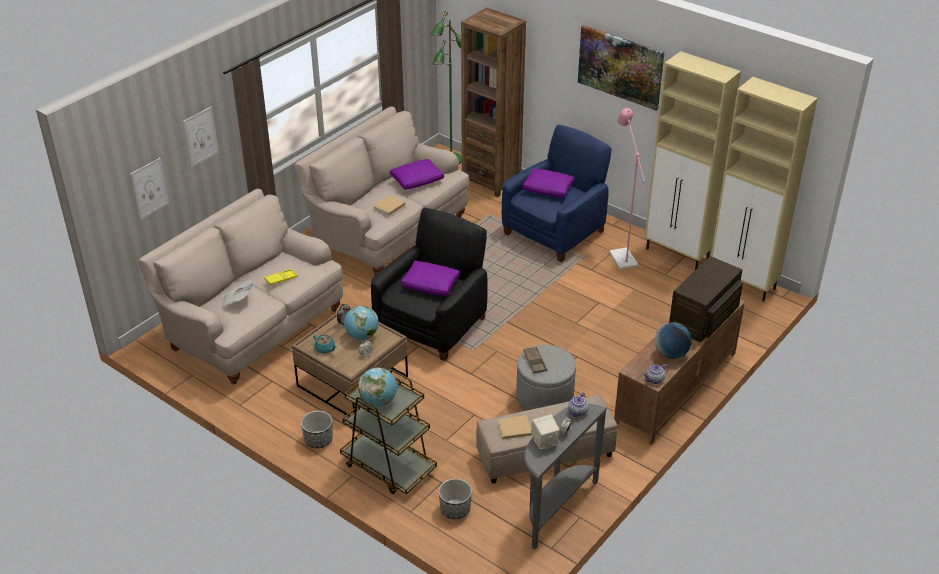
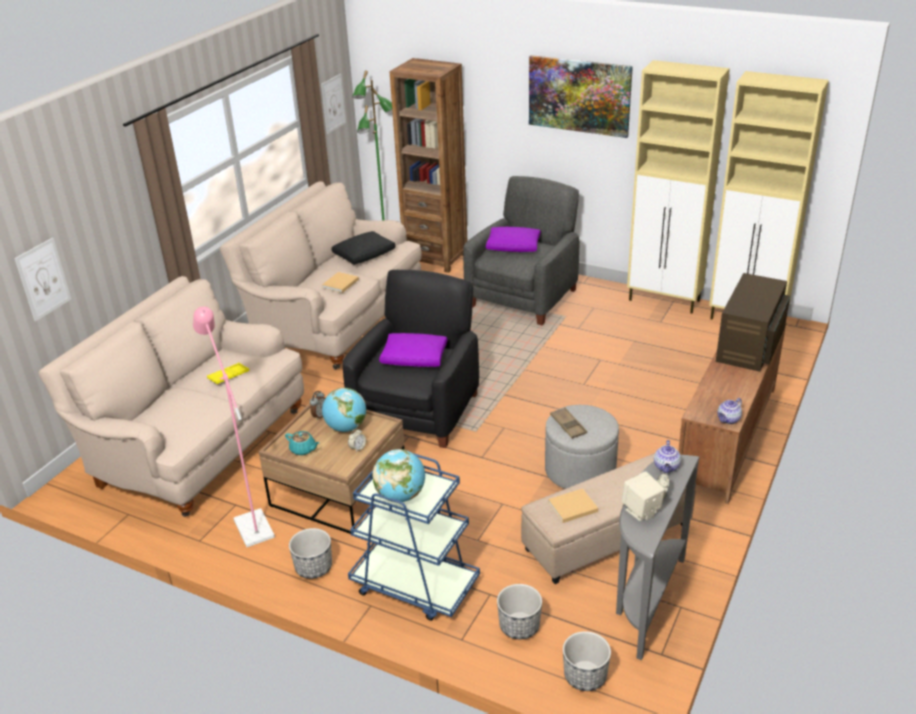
camera: 10 degrees left, 5 degrees down
(200, 137) = (102, 211): picture -> picture (333, 103)
(237, 300) = (177, 407): newspaper -> none
(388, 466) = (414, 585): brown cart -> blue cart
(417, 180) = (364, 255): purple pillow -> black pillow
(489, 553) = (584, 676): none -> planter
(555, 231) = (523, 297): blue armchair -> grey armchair
(621, 255) = (604, 310): pink floor lamp -> pink floor lamp (251, 523)
(671, 354) = (733, 389): globe -> none

